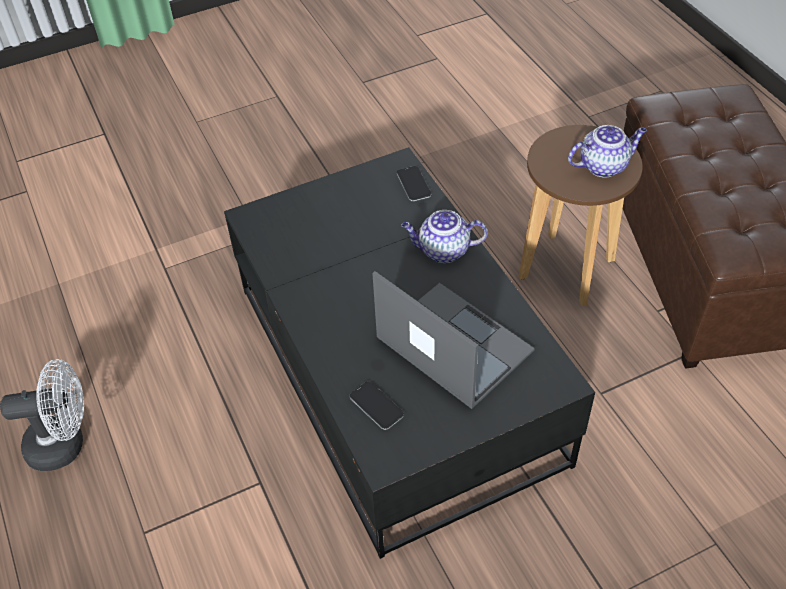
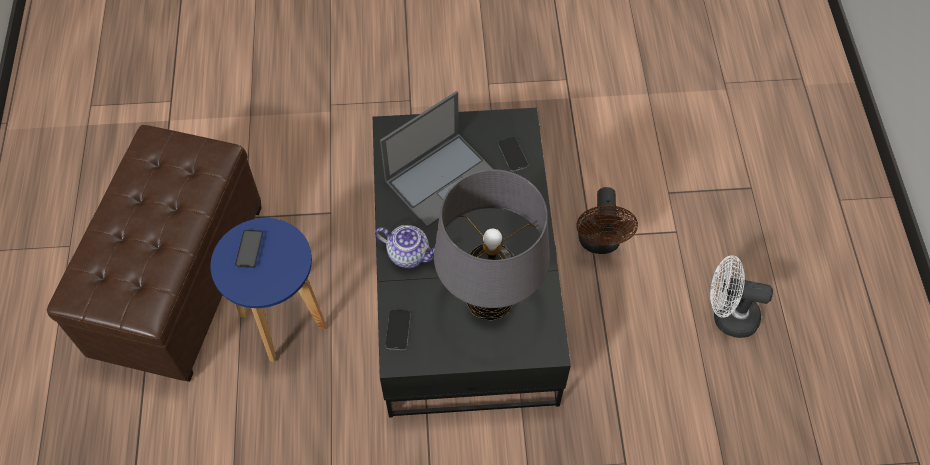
camera: 160 degrees left, 10 degrees up
(245, 478) = (600, 243): none -> brown fan
(331, 237) = (489, 301): none -> grey table lamp
(452, 344) = (443, 178): laptop -> laptop turned 105 degrees counterclockwise
(566, 269) = (283, 322): brown stool -> blue stool
(604, 165) = (249, 249): teapot -> phone

